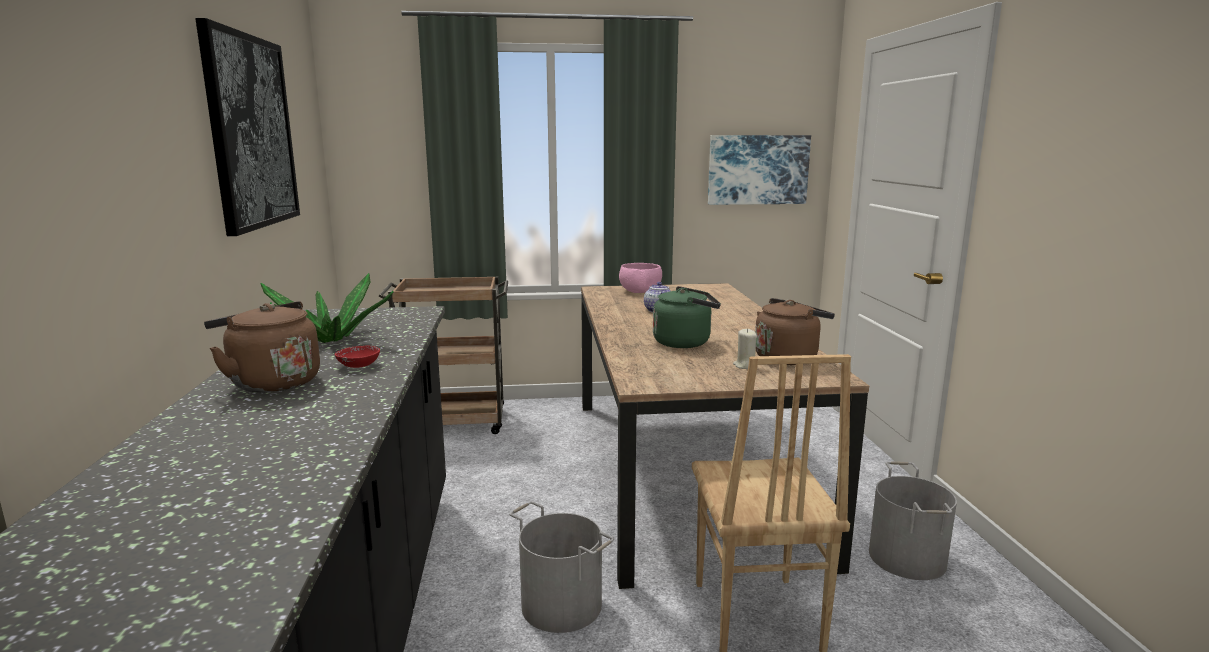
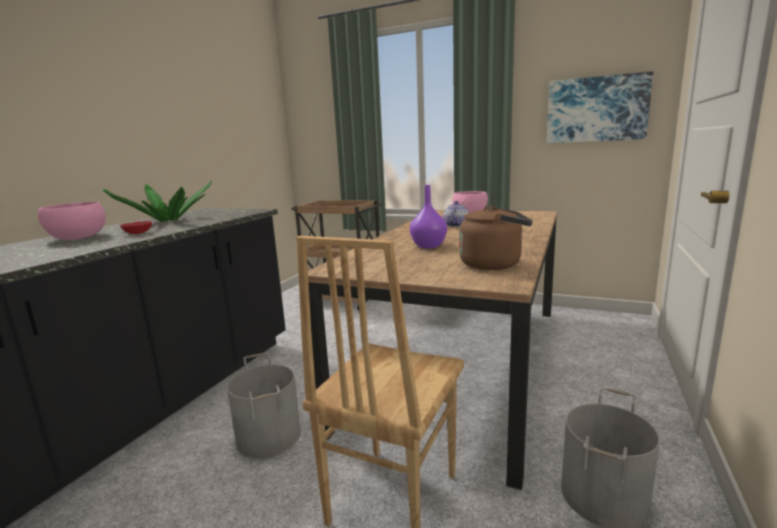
camera: 30 degrees right, 0 degrees up
(251, 132) = (187, 96): picture -> none
(271, 382) = (78, 237): brown kettle -> pink bowl
(685, 342) = (429, 246): green kettle -> purple vase
(745, 366) = (440, 266): beige candle -> none

